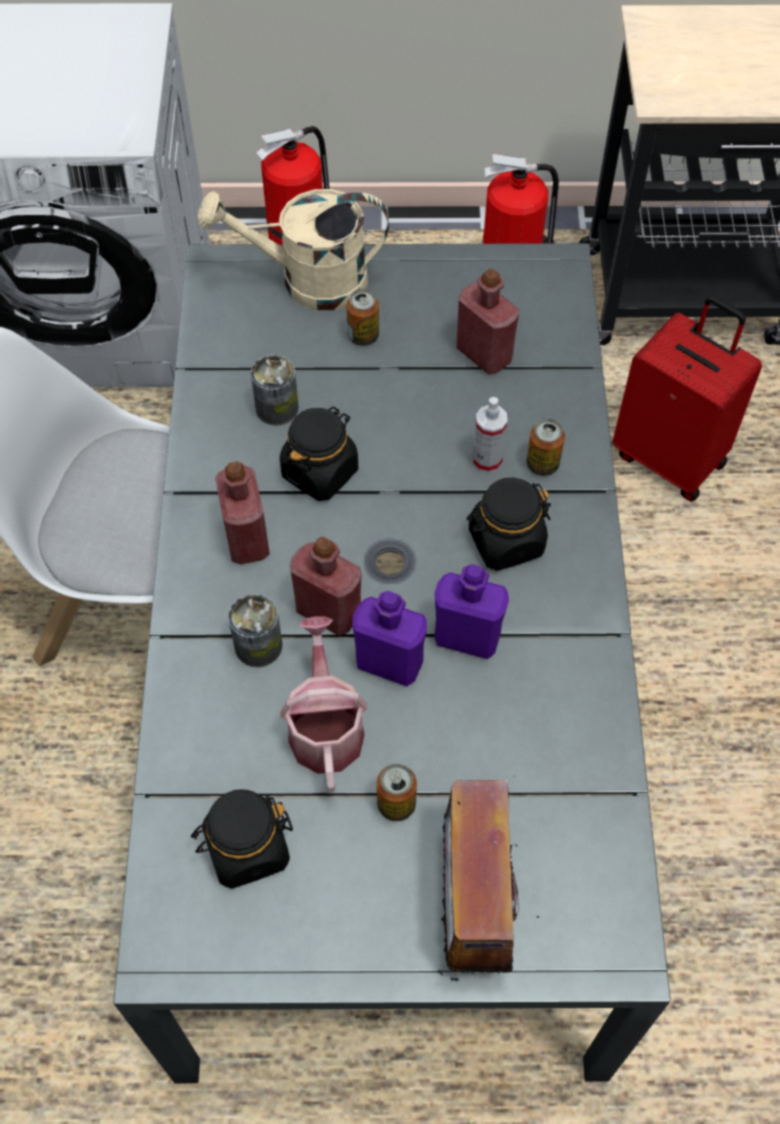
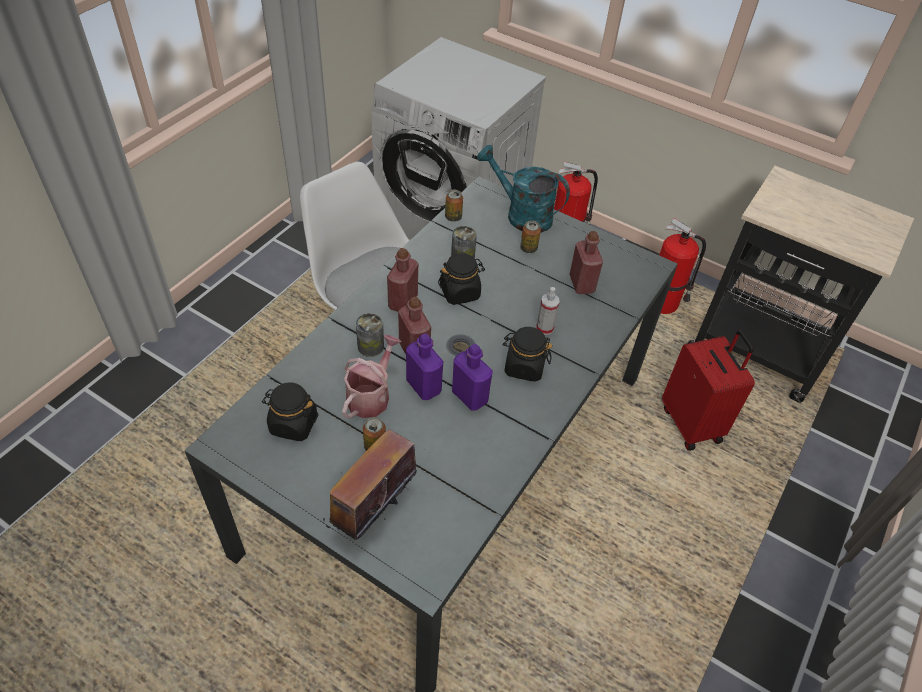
camera: 30 degrees right, 10 degrees down
(308, 281) = (521, 215): beige watering can -> turquoise watering can
(542, 464) = (571, 344): can -> can (453, 217)

